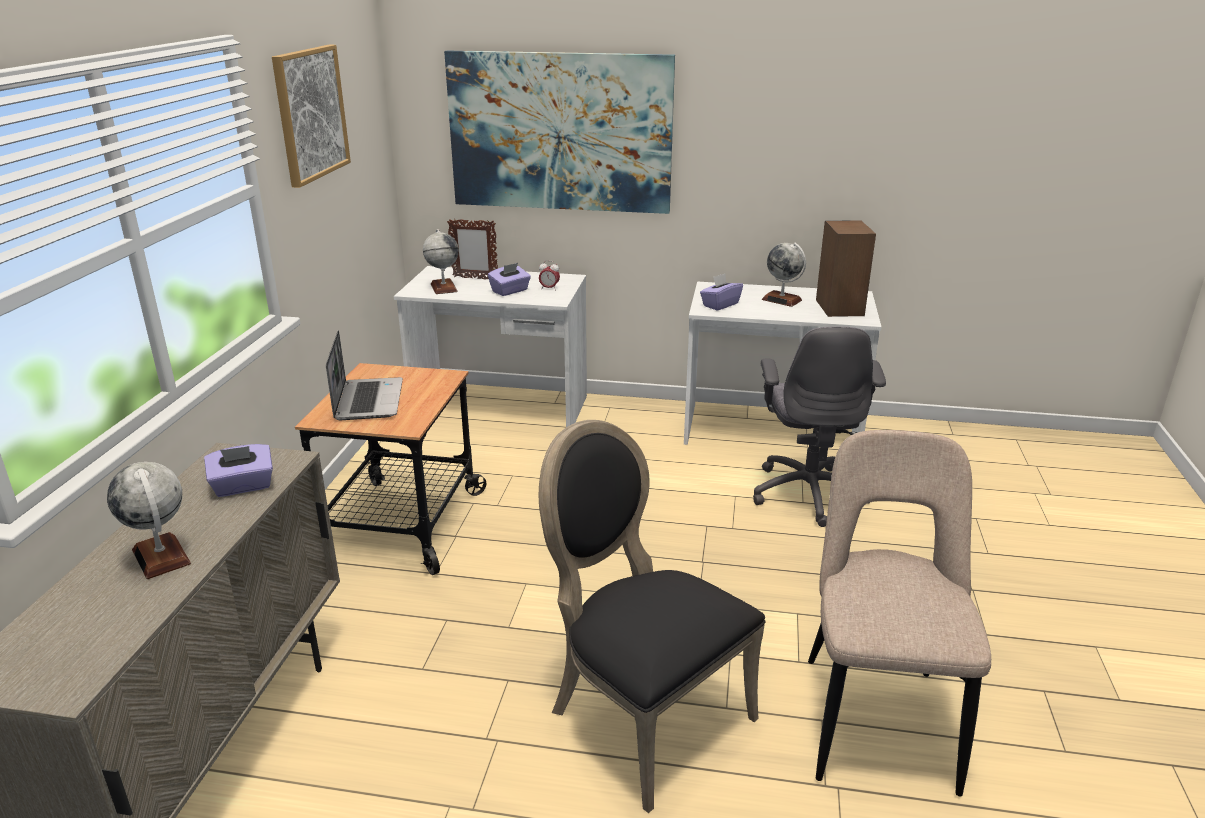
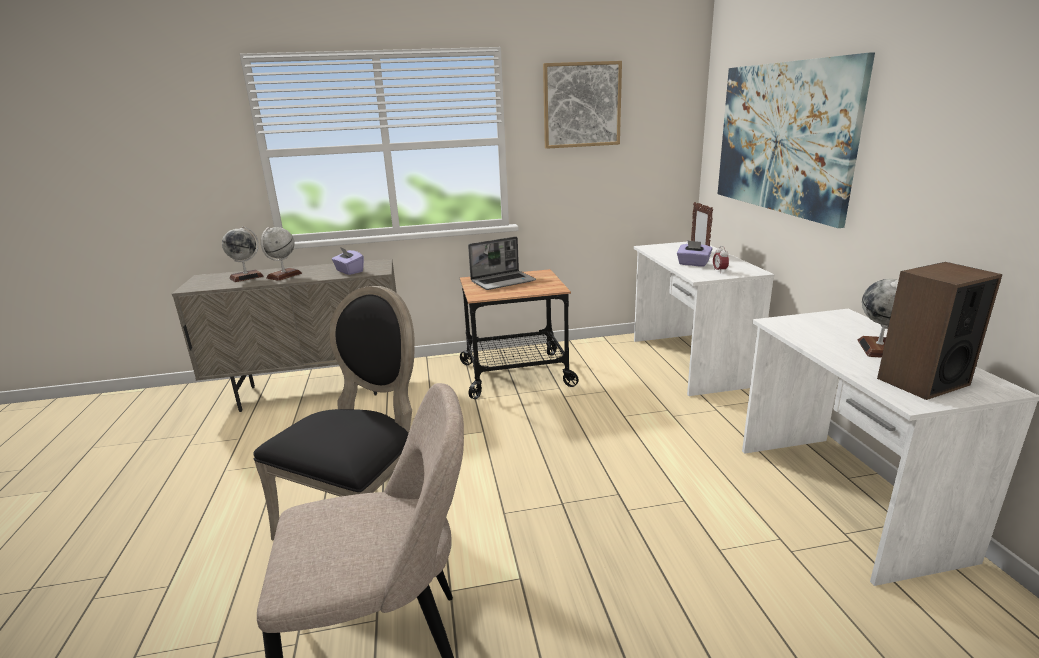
camera: 70 degrees right, 5 degrees down
(443, 287) = (667, 250): globe -> globe (246, 277)
(720, 305) = (802, 326): purple tissue box -> none
(808, 492) = (743, 551): grey office chair -> none

